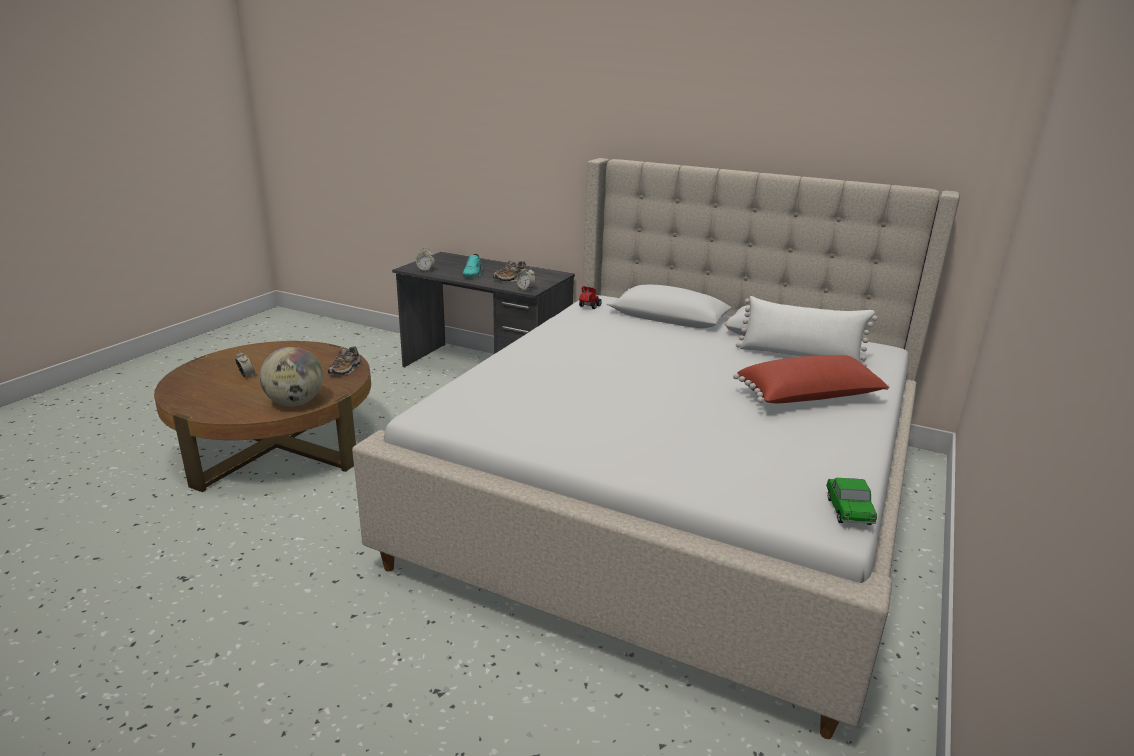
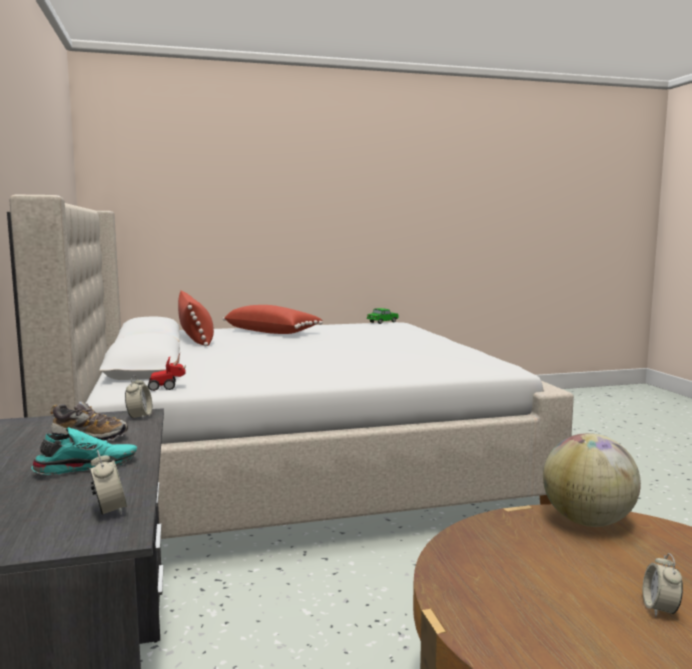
camera: 130 degrees left, 15 degrees down
(345, 370) = (472, 548): shoe -> none
(800, 356) = (196, 338): white pillow -> red pillow

